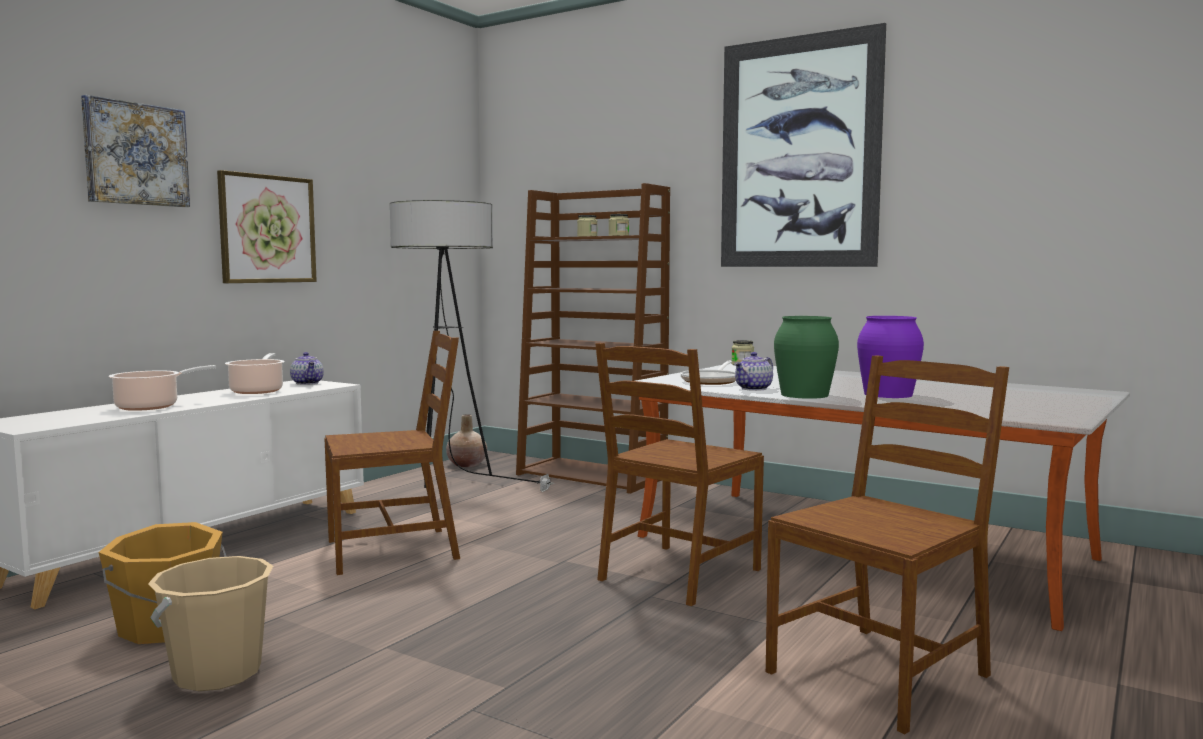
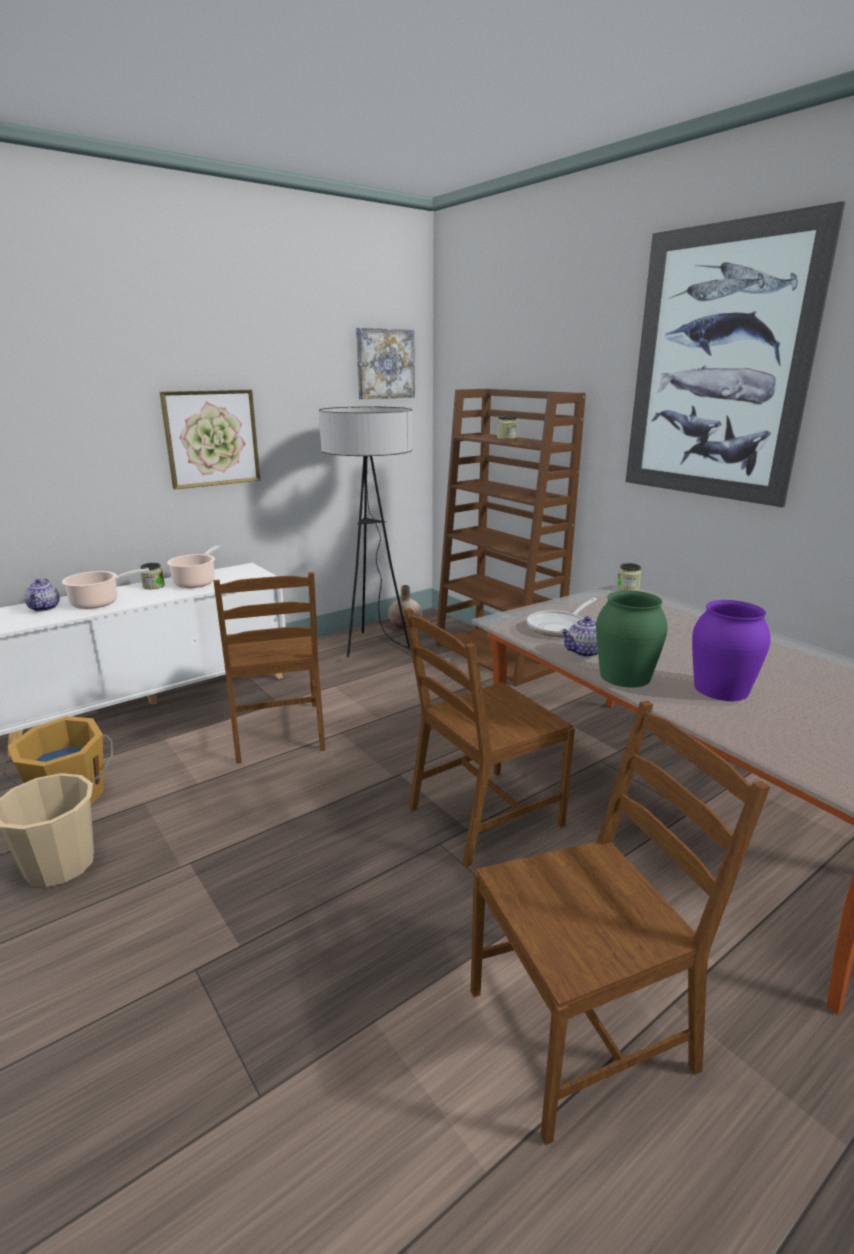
camera: 20 degrees right, 15 degrees up
(135, 154) = (81, 386): picture -> picture (385, 364)
(308, 383) = (245, 572): teapot -> teapot (45, 608)
(393, 550) = (278, 732): brown chair -> brown chair turned 75 degrees clockwise
(618, 236) = (532, 441): jar -> jar (153, 586)

